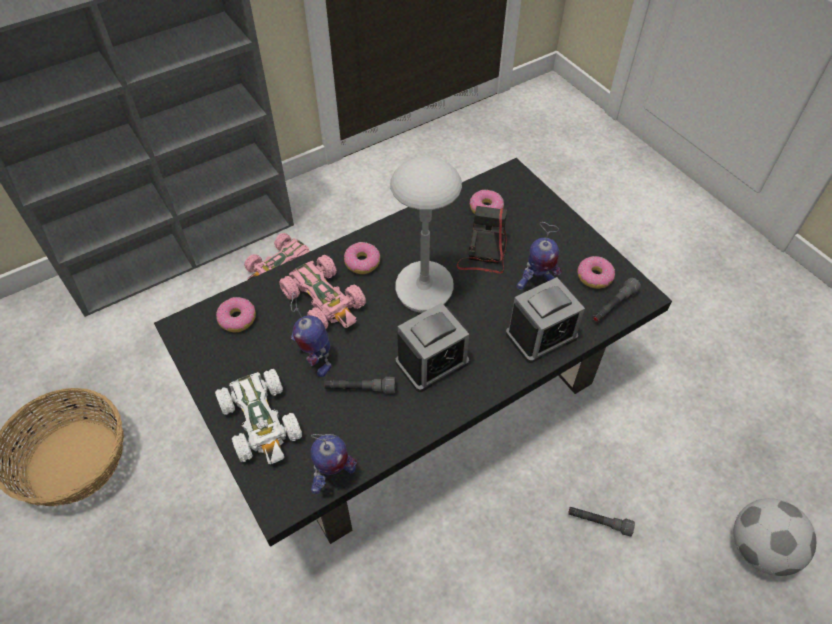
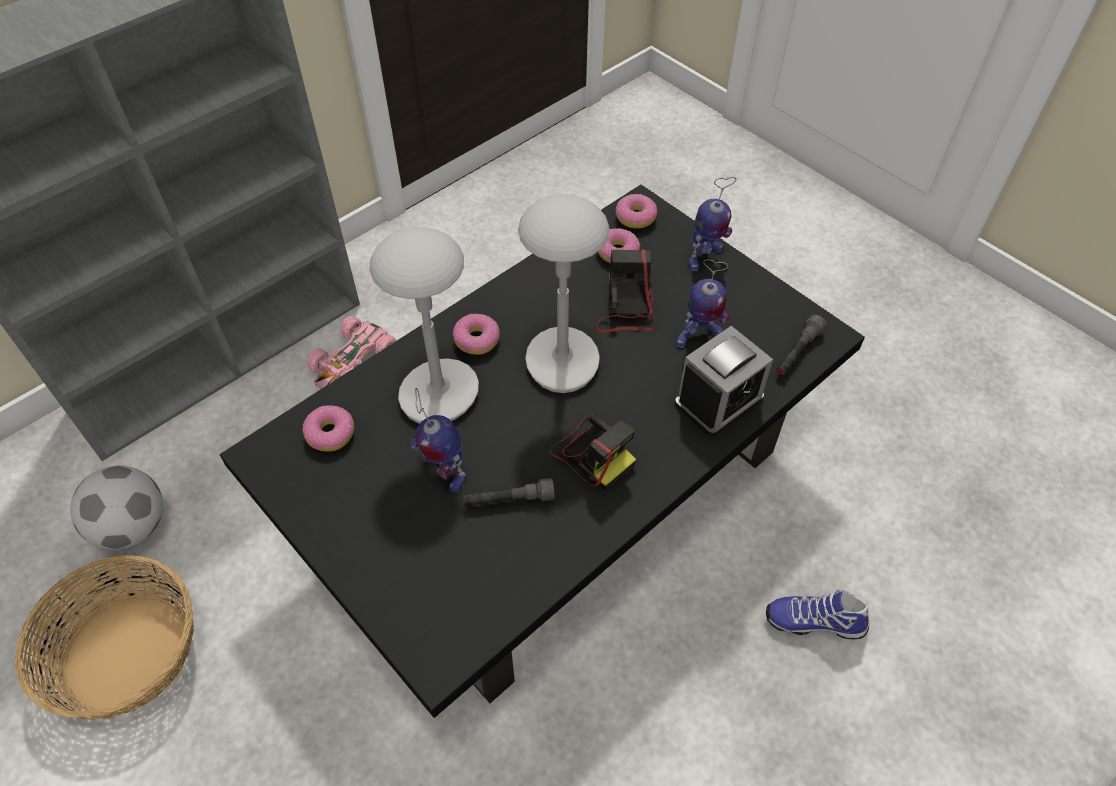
camera: 10 degrees left, 0 degrees up
(261, 421) = (391, 560): white toy car -> none
(324, 300) = (439, 394): pink toy car -> grey table lamp
(332, 477) = (498, 617): toy robot -> toy robot (704, 257)
(432, 362) = (592, 453): alarm clock -> camera
(594, 277) = (767, 320): donut -> donut (636, 217)
(599, 522) = (814, 620): grey flashlight -> shoe
(759, 548) = (1006, 620): football -> football (132, 527)

